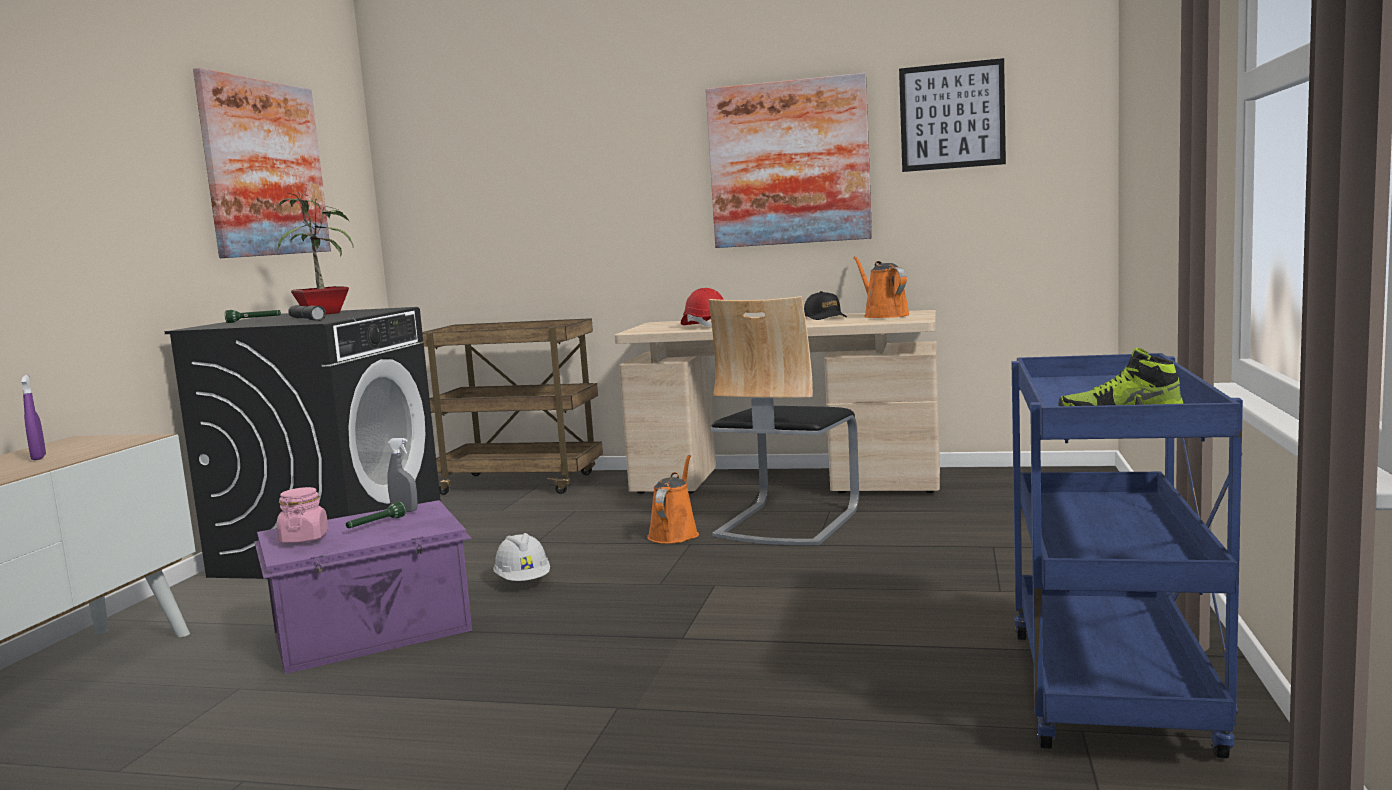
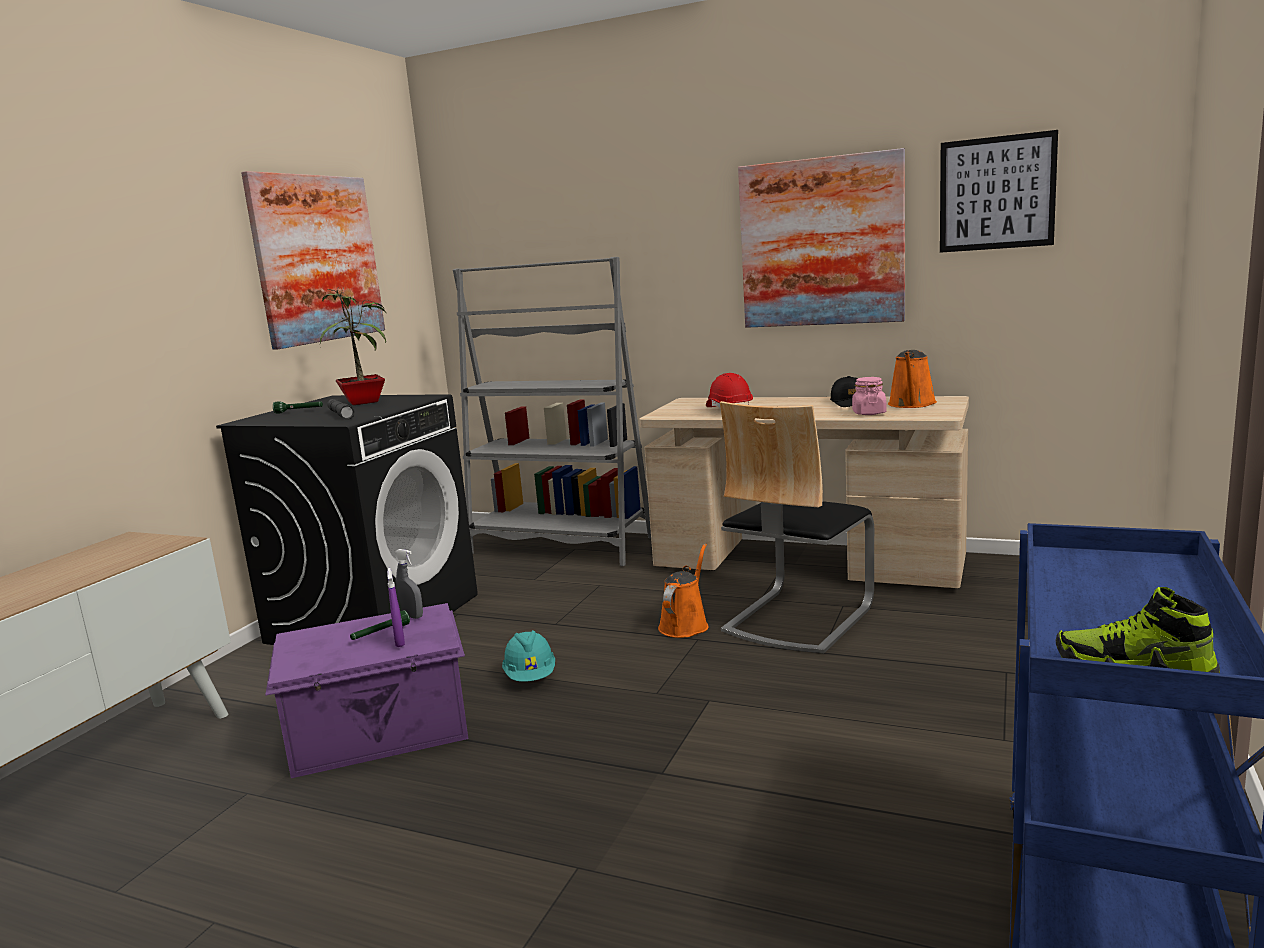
camera: 10 degrees right, 5 degrees up
(38, 457) = (80, 567): purple spray bottle -> purple spray bottle (400, 642)
(304, 538) = (312, 648): pink jar -> pink jar (869, 413)
(523, 484) = (561, 546): brown cart -> grey bookcase
(523, 582) = (530, 677): white hard hat -> turquoise hard hat
(883, 316) = (911, 404): orange watering can -> orange watering can turned 150 degrees counterclockwise

